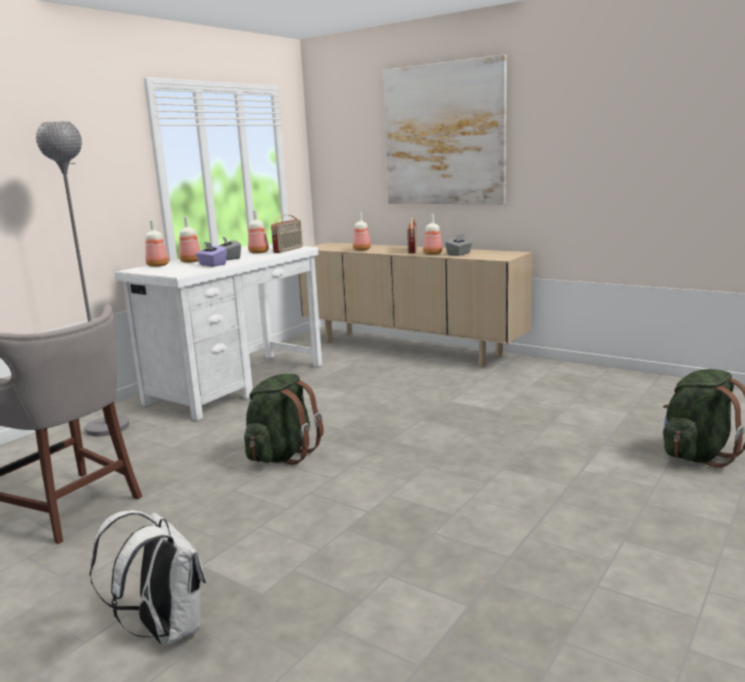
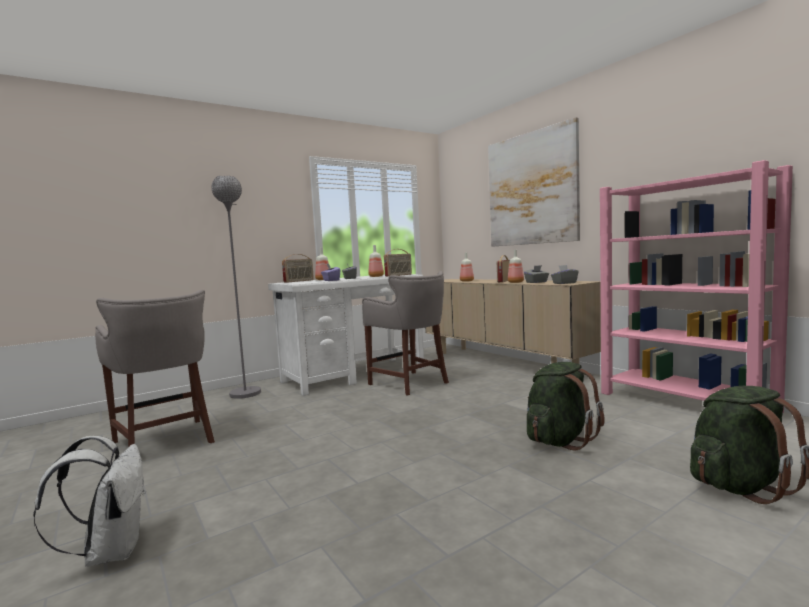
camera: 20 degrees right, 10 degrees down
(158, 265) = (299, 281): bottle -> radio
(282, 455) = (336, 427): green backpack -> green backpack (559, 440)
(323, 388) = (410, 383): none -> grey stool
(495, 257) = (564, 283): none -> grey tissue box
(620, 379) = (684, 402): none -> pink bookcase

